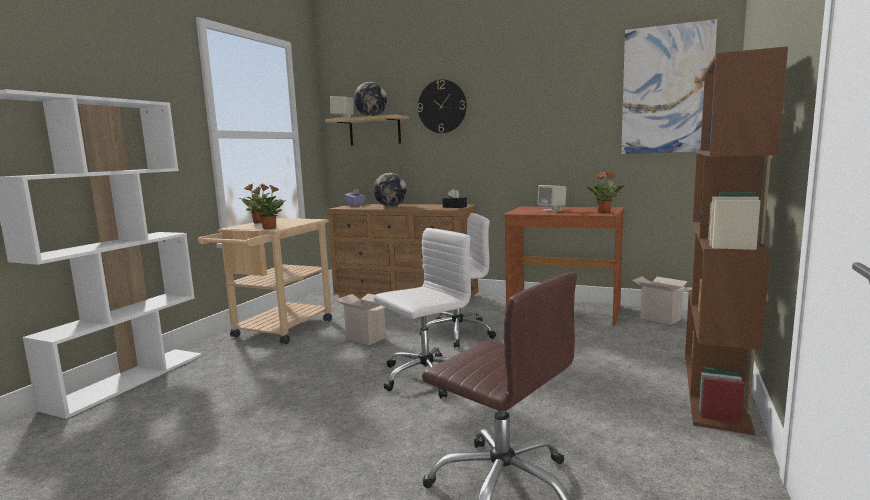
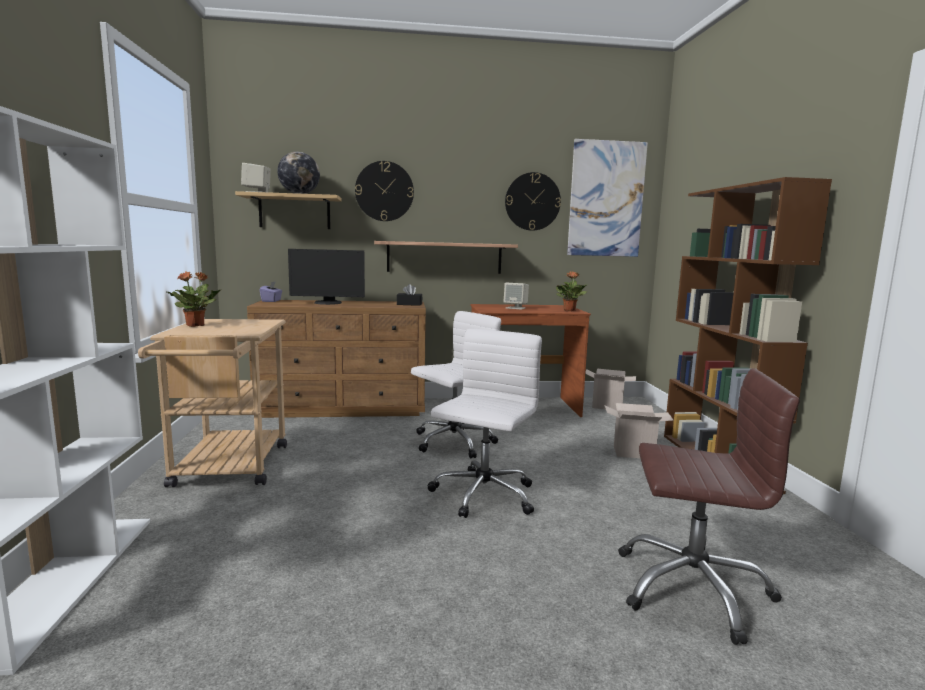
camera: 30 degrees left, 0 degrees up
(268, 228) = (237, 333): potted plant -> none
(367, 338) = (361, 462): cardboard box -> cardboard box (635, 452)
(391, 206) = (327, 303): globe -> monitor
(496, 163) = (444, 257): none -> shelf
(581, 101) = (532, 201): none -> wall clock

